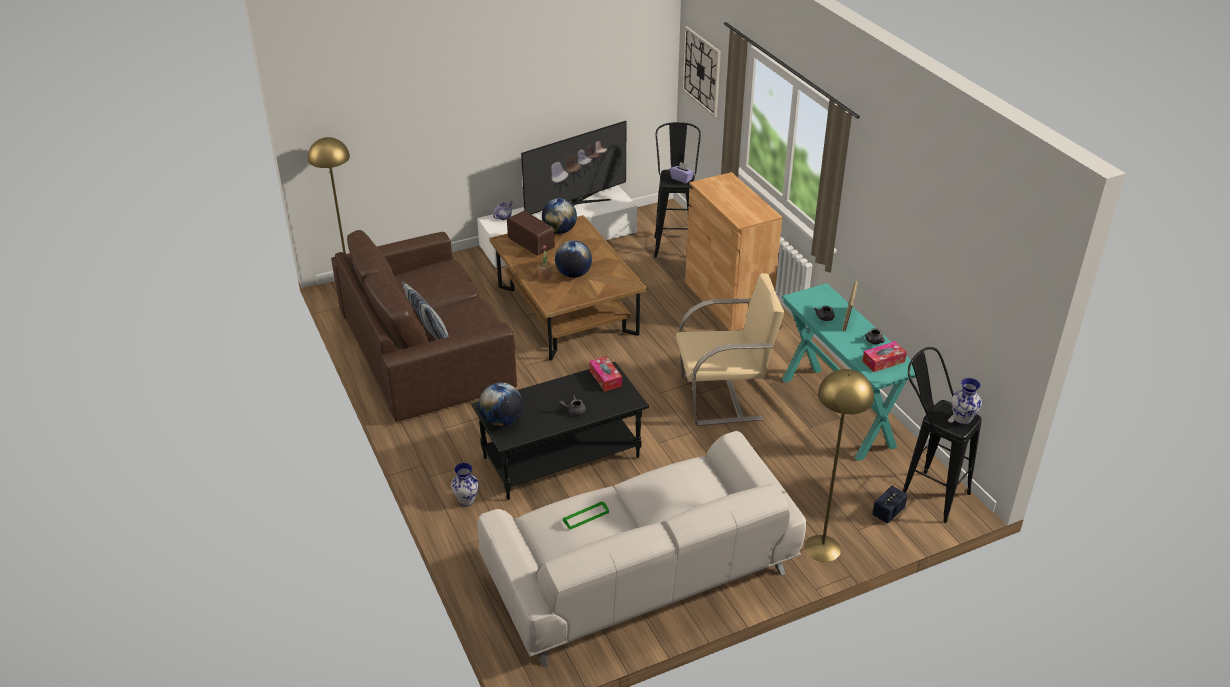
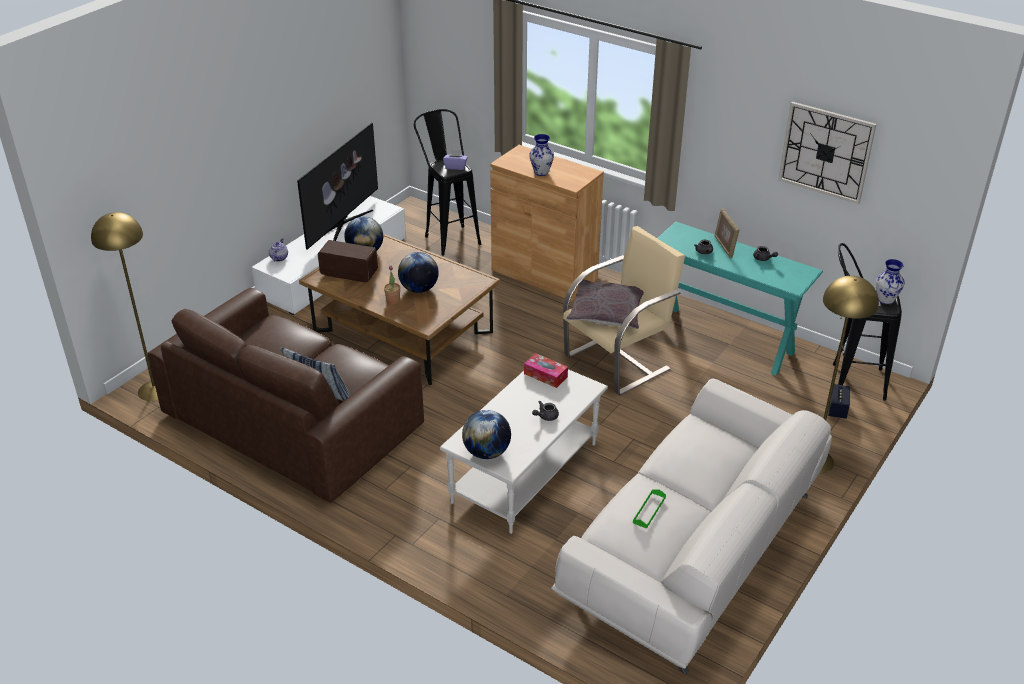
camera: 30 degrees left, 0 degrees up
(466, 500) = (471, 551): vase -> vase (541, 172)
(561, 458) = (526, 473): black coffee table -> white coffee table
(702, 71) = (442, 52): wall clock -> wall clock (826, 152)
(711, 345) = (607, 312): none -> grey pillow
(883, 361) = (786, 273): tissue box -> none

